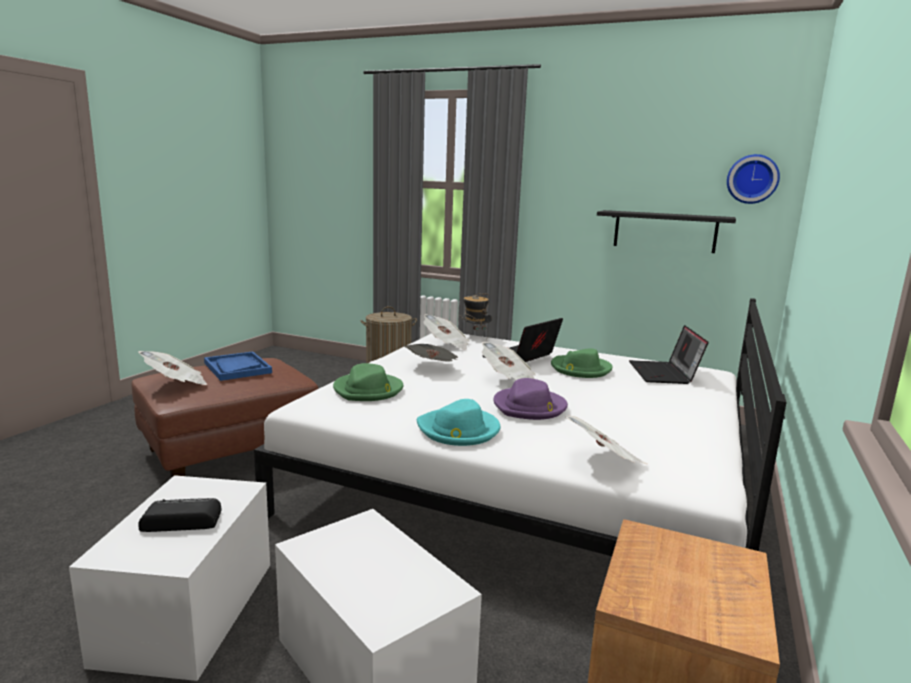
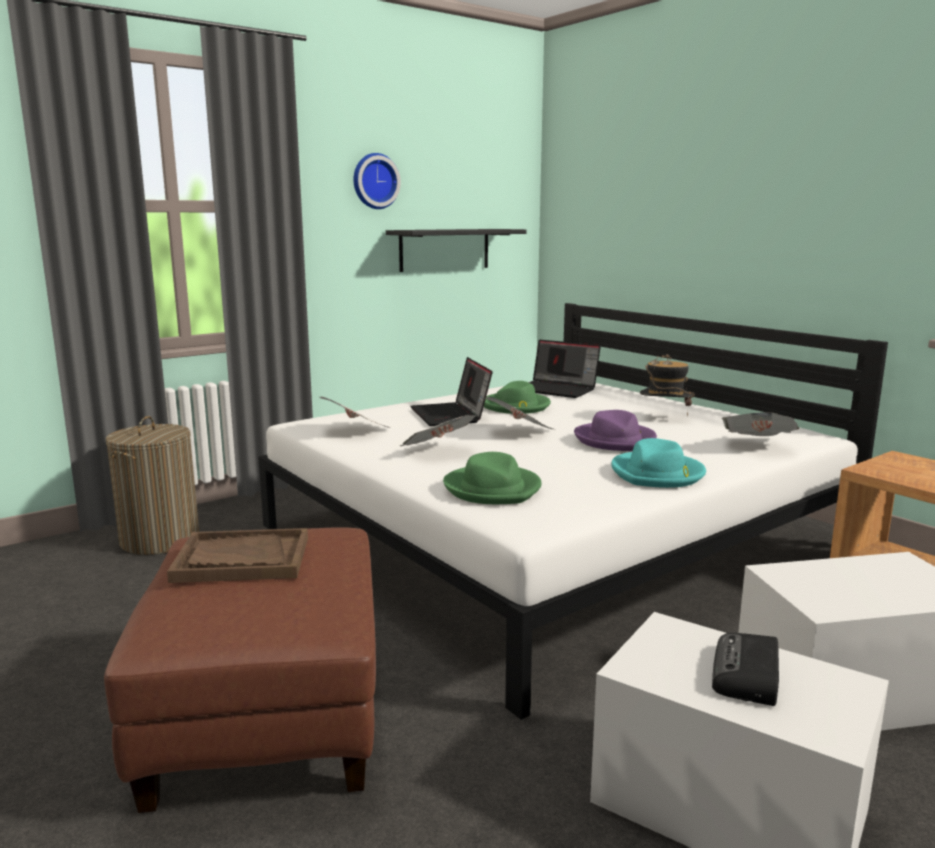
camera: 60 degrees left, 0 degrees up
(176, 383) = (259, 616): newspaper -> none
(237, 368) = (242, 559): blue tray -> brown tray
(474, 336) = (338, 415): hat -> hat (664, 418)
(752, 179) = (506, 190): wall clock -> wall clock (374, 181)

